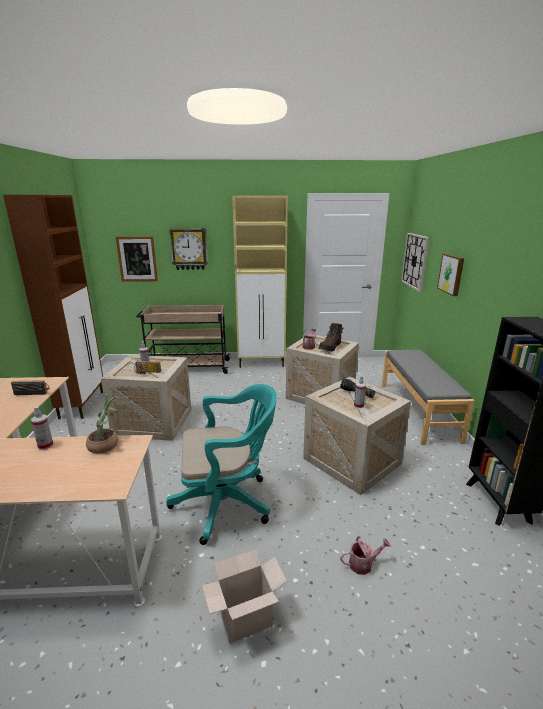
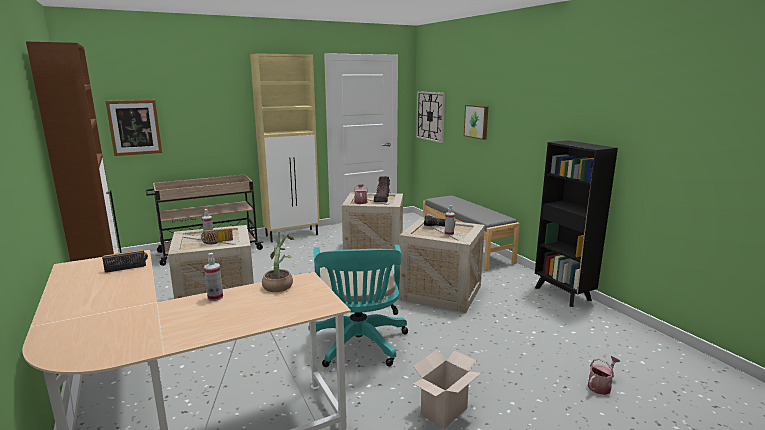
camera: 25 degrees left, 5 degrees down
(189, 249) = (200, 113): wall clock -> none
(227, 503) = (359, 345): turquoise office chair -> turquoise office chair turned 120 degrees clockwise
(363, 564) = (502, 353): watering can -> watering can (601, 386)

